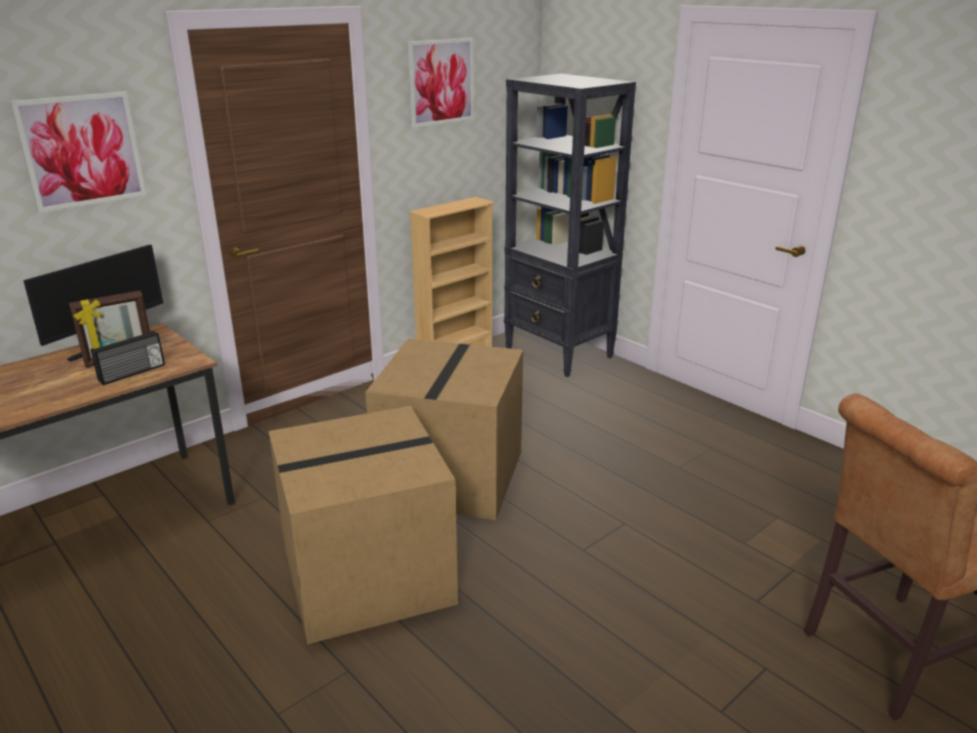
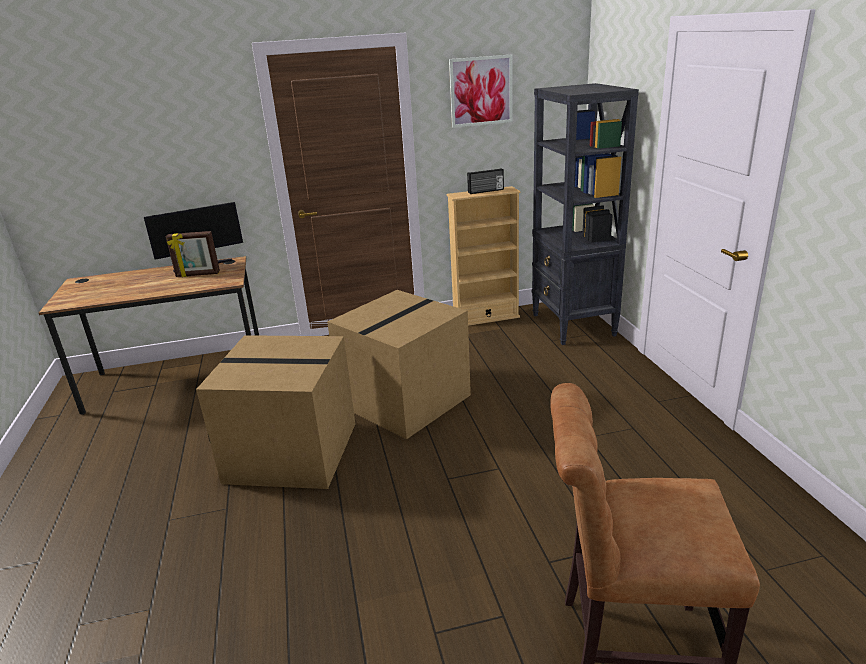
camera: 30 degrees right, 0 degrees up
(81, 150) = (194, 137): picture -> none
(132, 373) = (193, 284): radio -> radio (486, 191)

